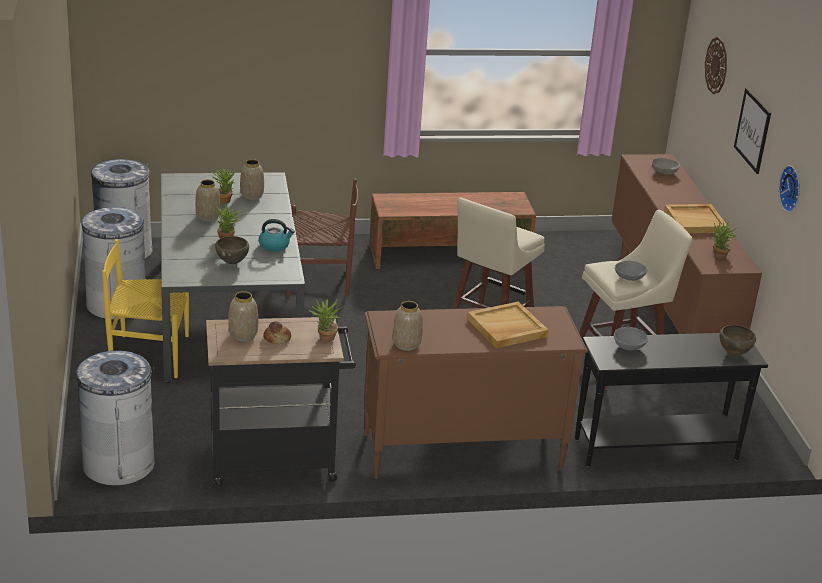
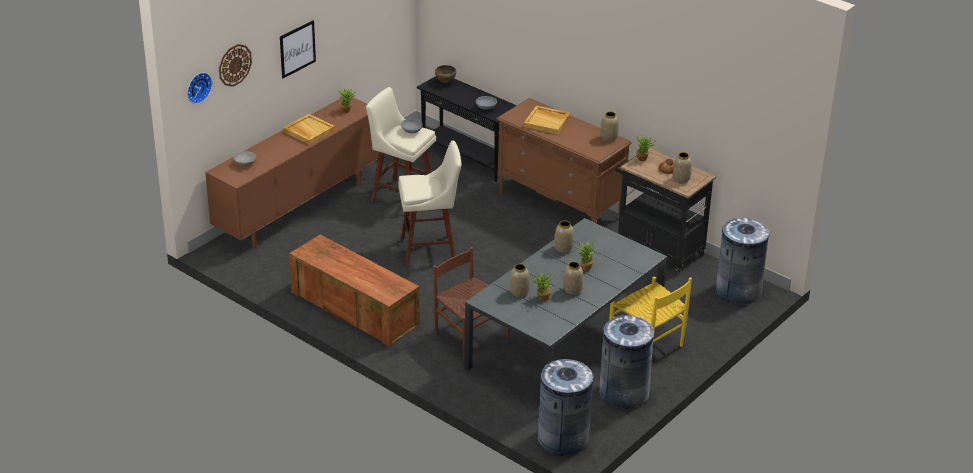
camera: 130 degrees left, 5 degrees up
(232, 262) = (605, 250): brown bowl -> none
(274, 246) = (563, 248): kettle -> vase
(792, 188) = (351, 29): wall clock -> wall clock (197, 87)

